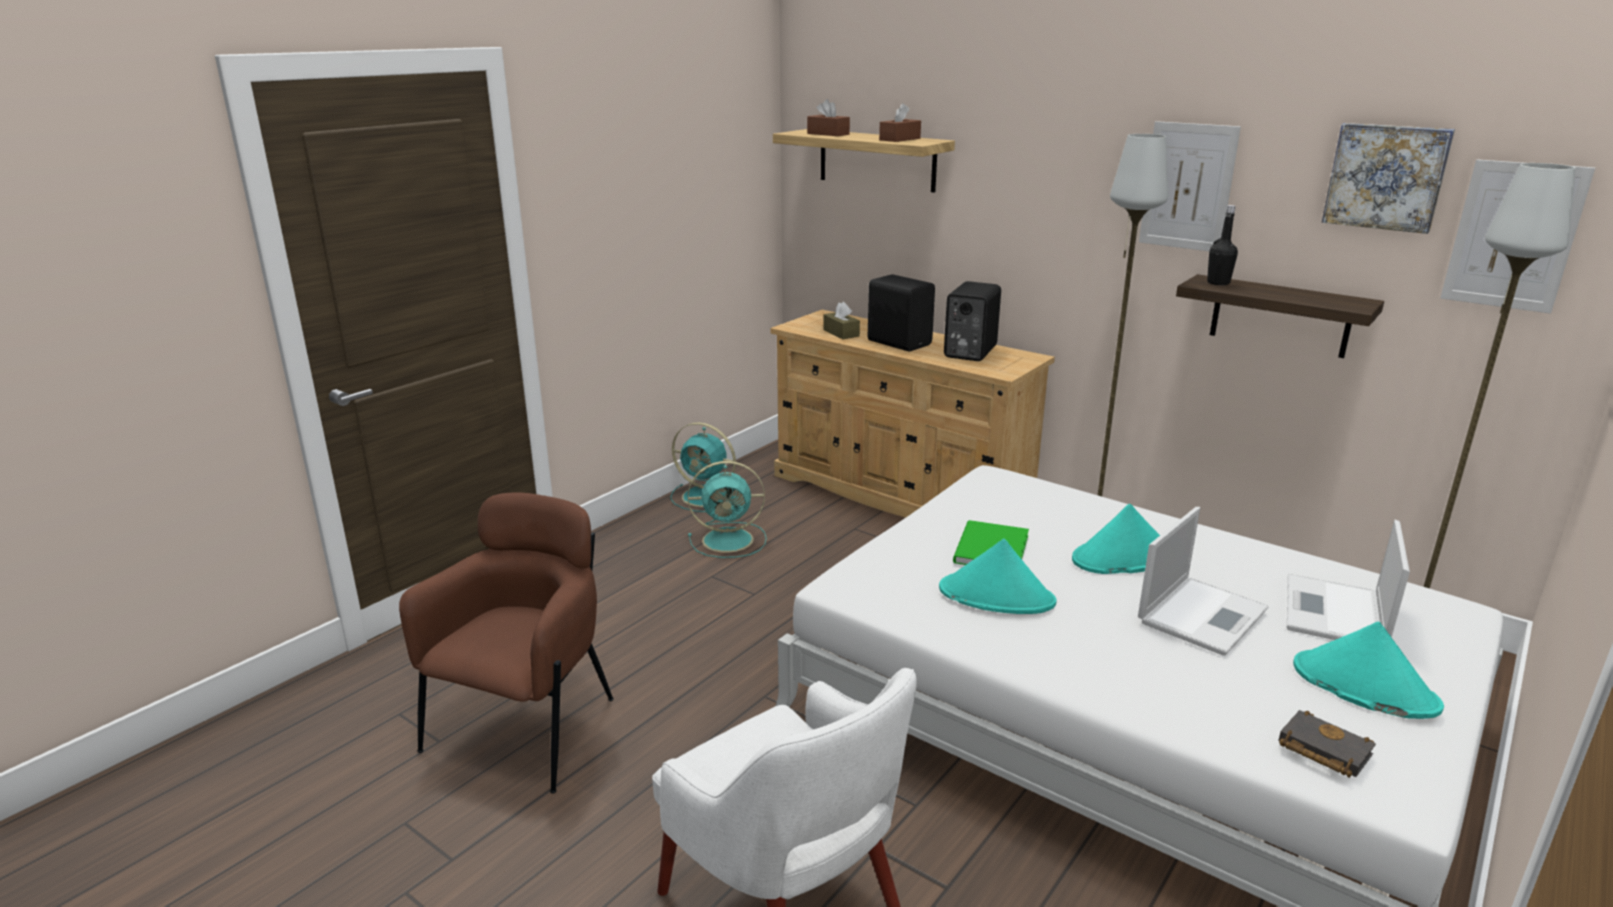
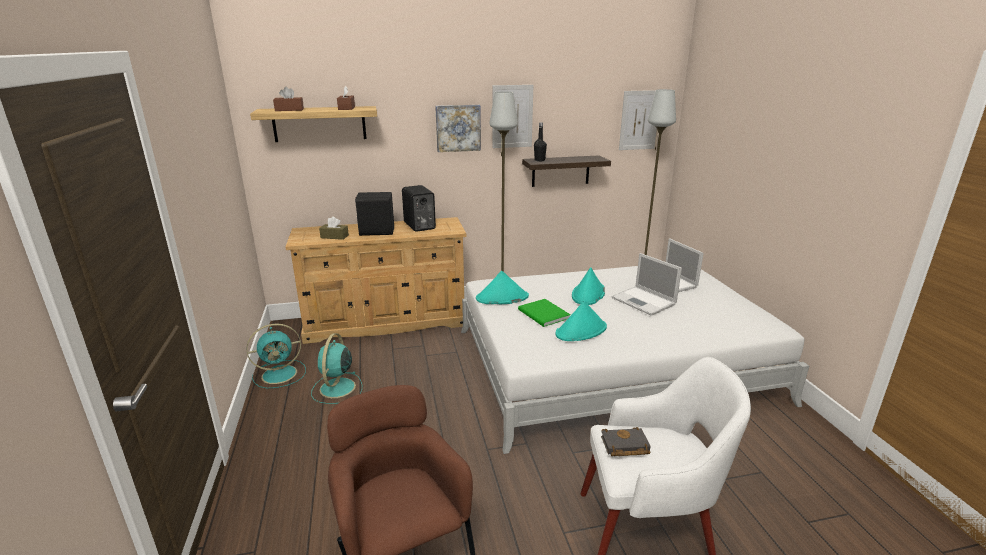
camera: 50 degrees left, 0 degrees up
(730, 540) = (337, 389): turquoise fan -> turquoise fan turned 150 degrees clockwise
(1203, 614) = (644, 301): laptop -> laptop turned 150 degrees clockwise
(1321, 750) = (744, 325): black book -> black book (624, 446)
(1363, 686) = (716, 301): turquoise hat -> turquoise hat (502, 298)
(1386, 177) = (594, 101): picture -> picture (458, 128)

